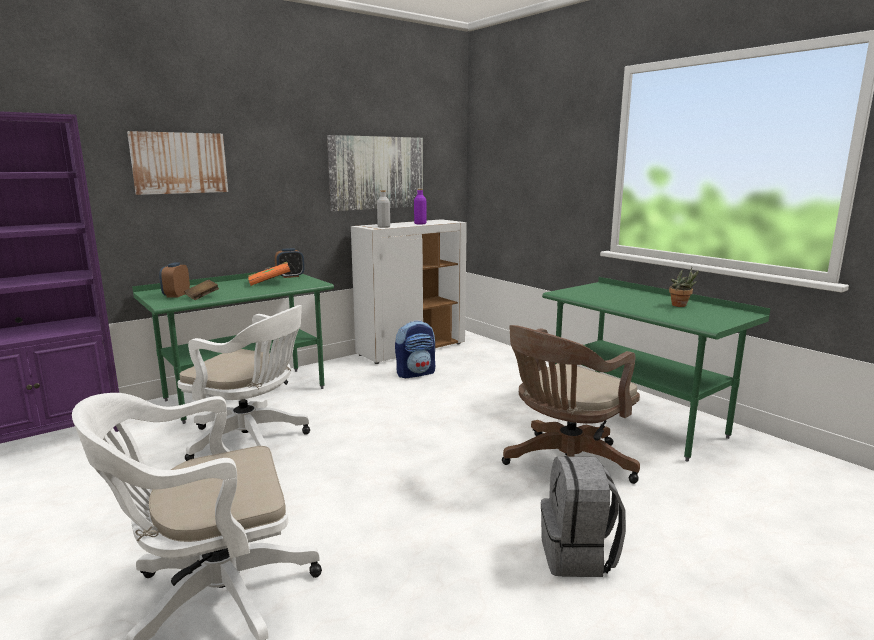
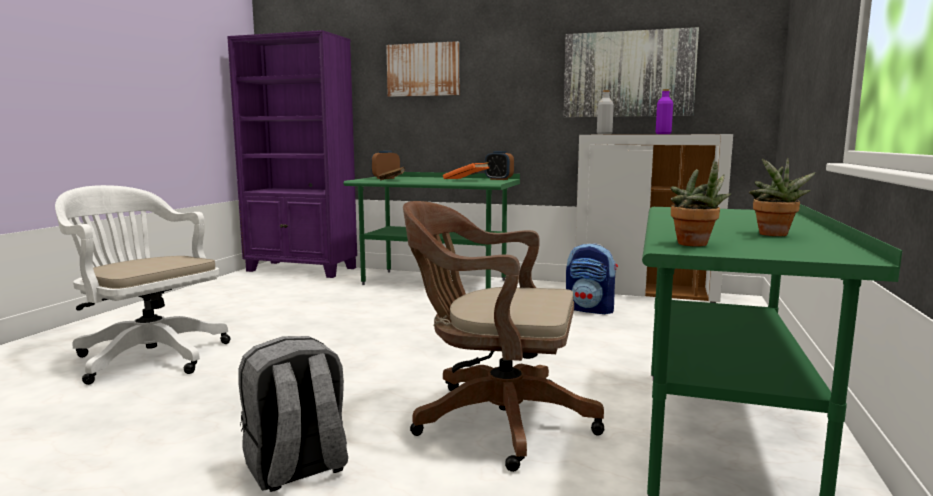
camera: 55 degrees right, 5 degrees down
(252, 440) = (363, 305): white office chair -> none
(701, 321) = (696, 245): none -> potted plant

